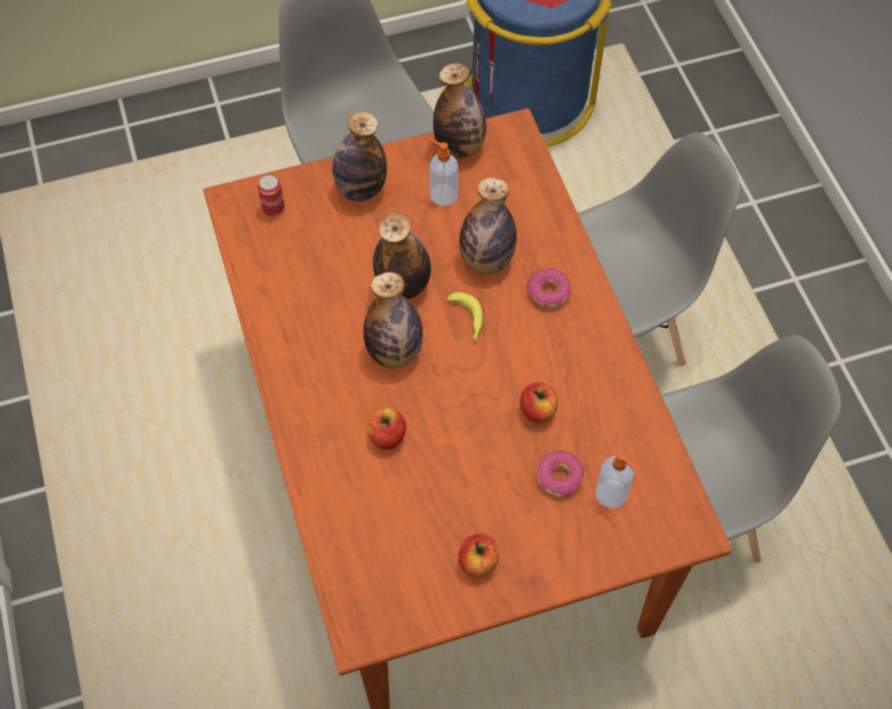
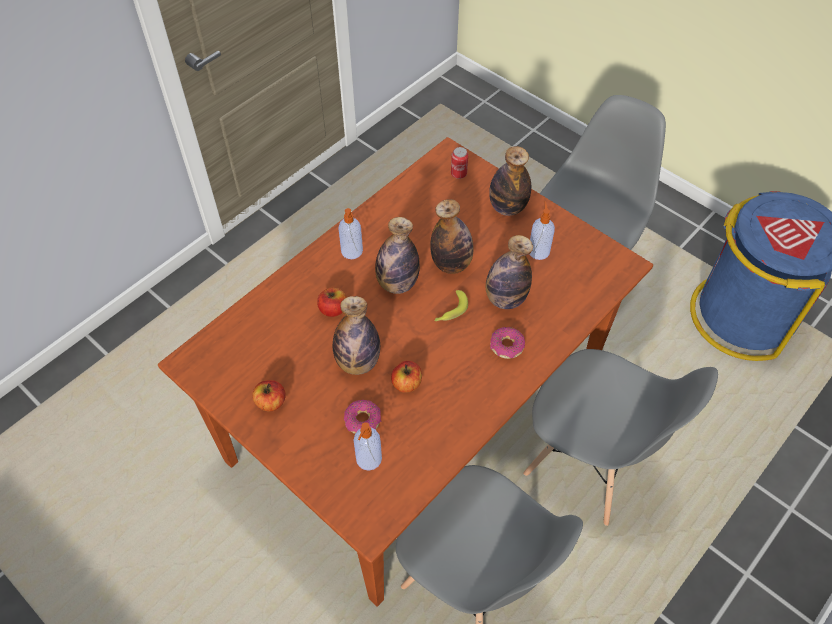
camera: 60 degrees right, 5 degrees down
(313, 376) = (352, 252): none -> soap dispenser
(460, 147) = (585, 242): bottle -> bottle (358, 362)

